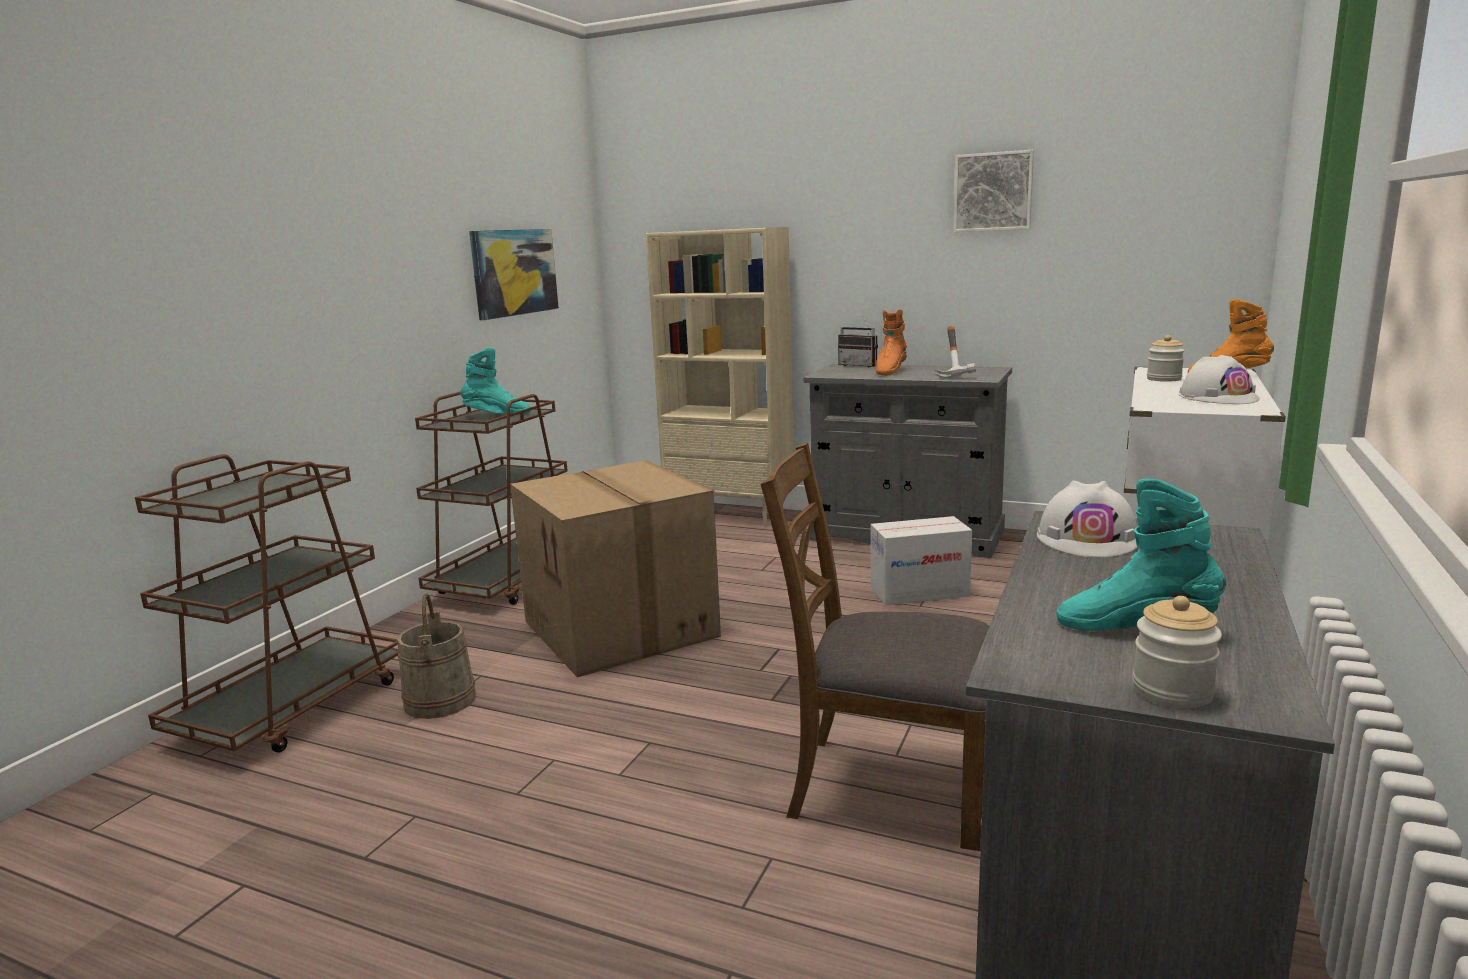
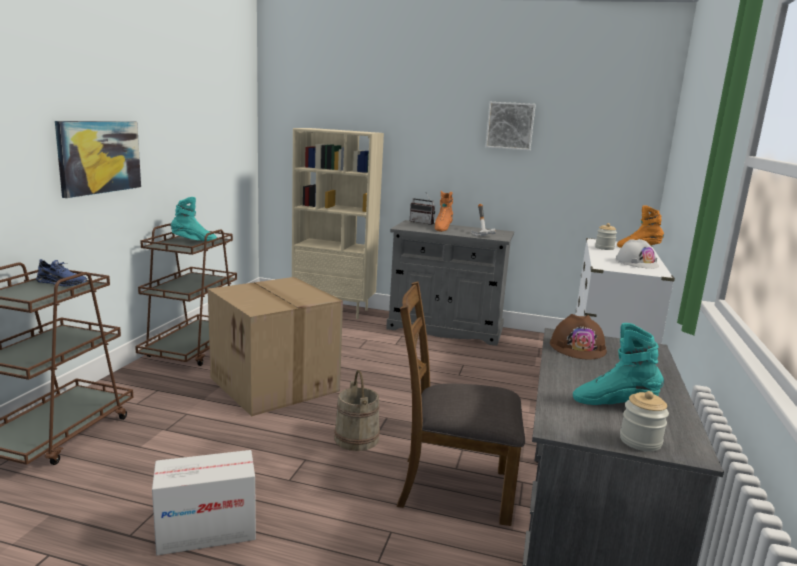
camera: 10 degrees left, 0 degrees up
(283, 481) = (61, 283): none -> blue shoe
(439, 700) = (161, 430): beige bucket -> beige bucket (356, 438)
(514, 272) = (205, 146): picture -> picture (99, 157)
(919, 592) = (457, 366): cardboard box -> cardboard box (206, 531)
(1087, 539) = (578, 347): white hard hat -> brown hard hat

